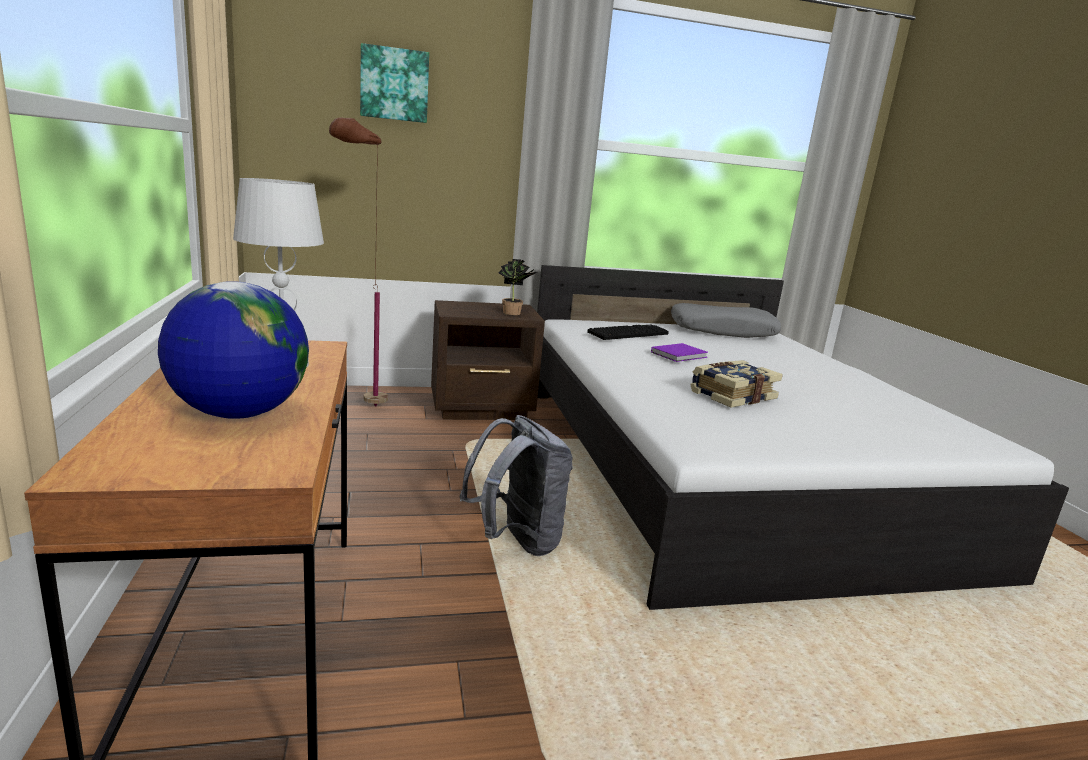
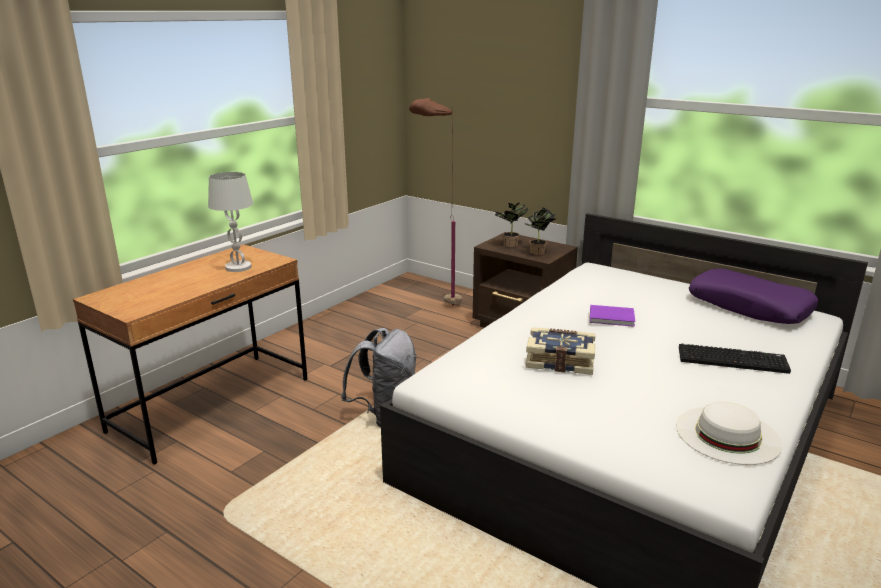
camera: 50 degrees right, 5 degrees up
(238, 413) = (171, 287): globe -> none
(394, 84) = (492, 61): picture -> none
(471, 310) = (509, 245): none -> potted plant
(628, 333) = (617, 288): keyboard -> keyboard (733, 359)
(722, 331) = (749, 307): grey pillow -> purple pillow
(920, 411) = (727, 434): none -> white hat

